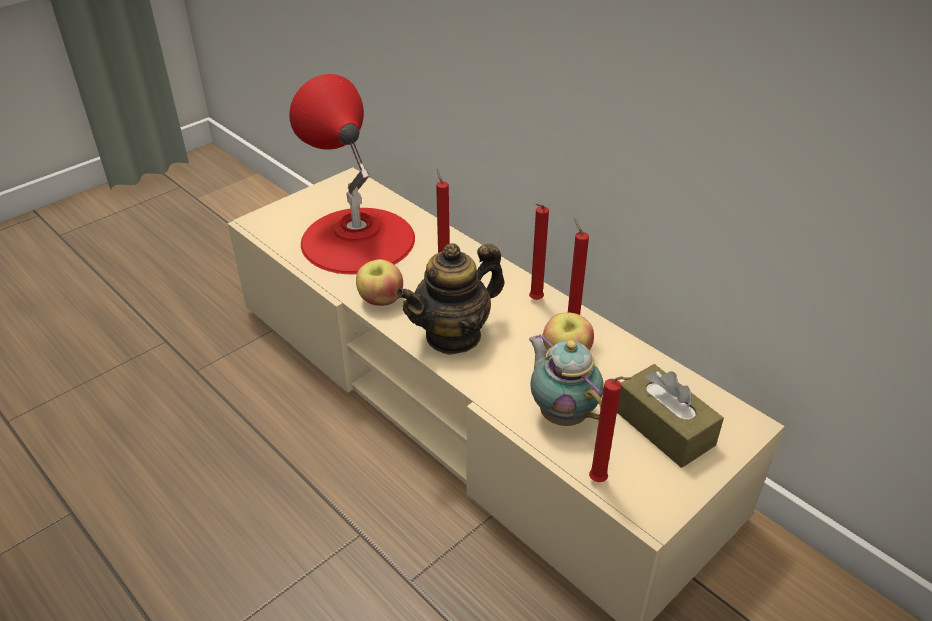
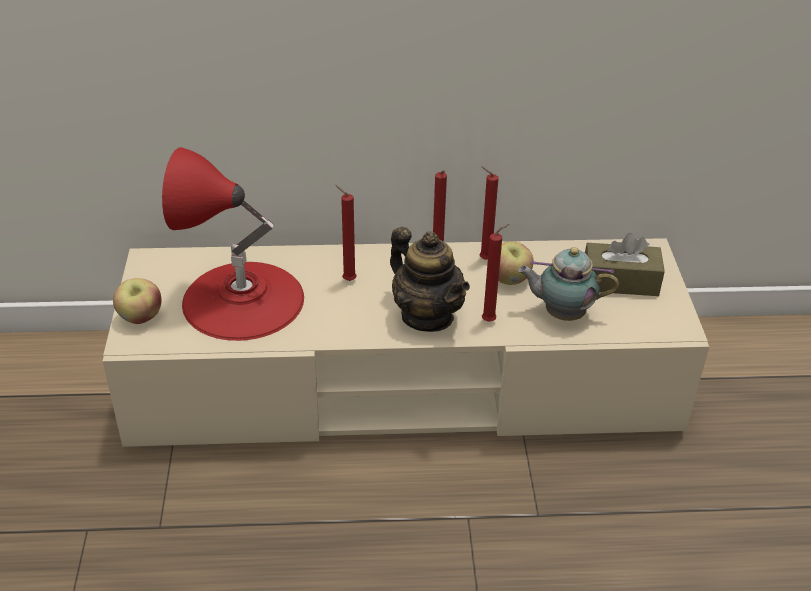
camera: 50 degrees left, 0 degrees up
(380, 300) = (339, 329): apple -> apple (140, 317)
(453, 335) = (427, 316): teapot -> teapot turned 45 degrees counterclockwise
(600, 481) = (636, 334): red candle -> red candle (491, 321)

